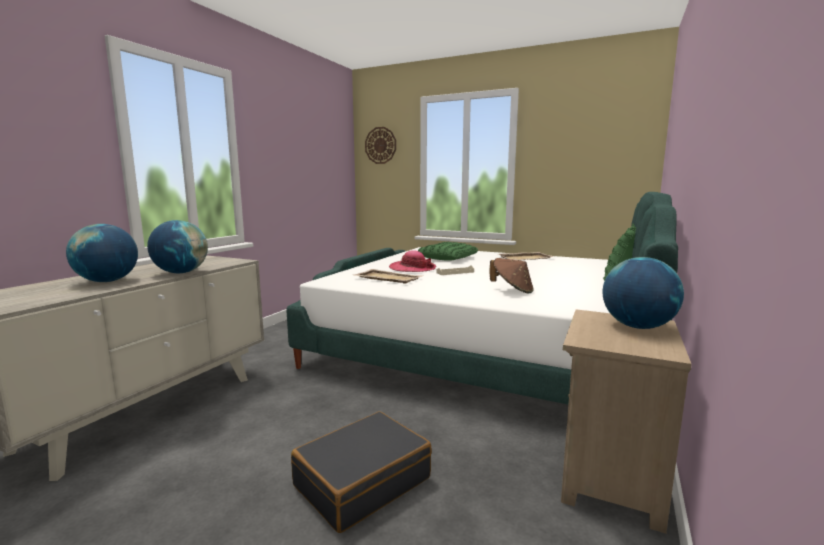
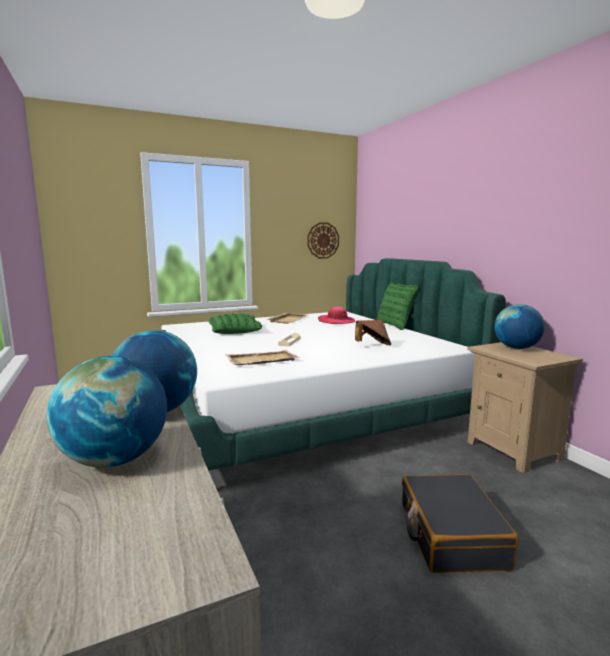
camera: 50 degrees left, 0 degrees up
(380, 145) = (85, 205): wall clock -> wall clock (323, 240)
(412, 268) = (245, 346): hat -> hat (336, 321)

